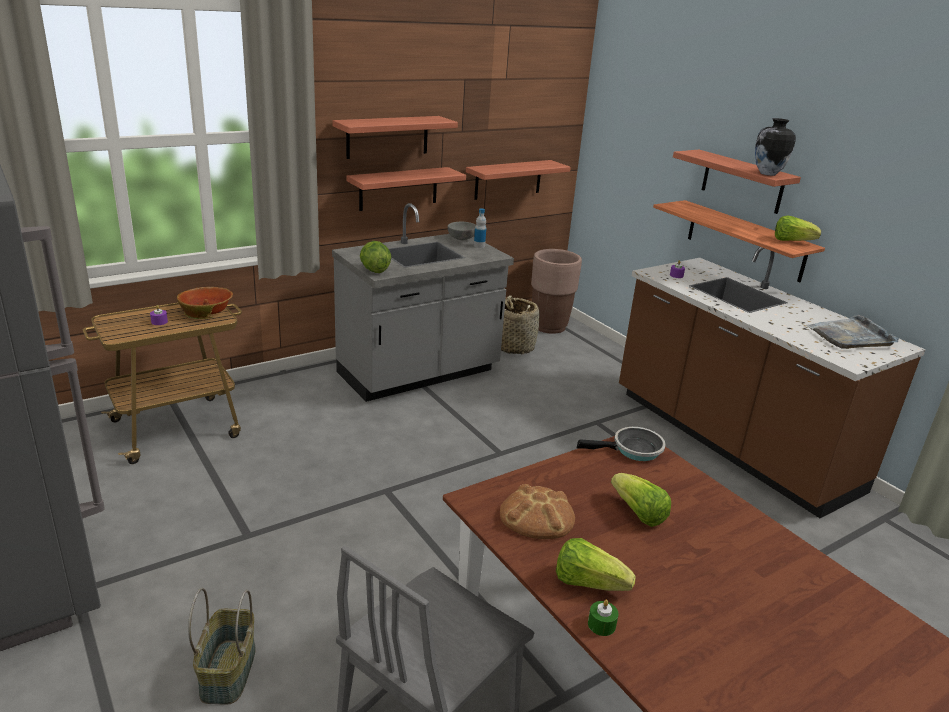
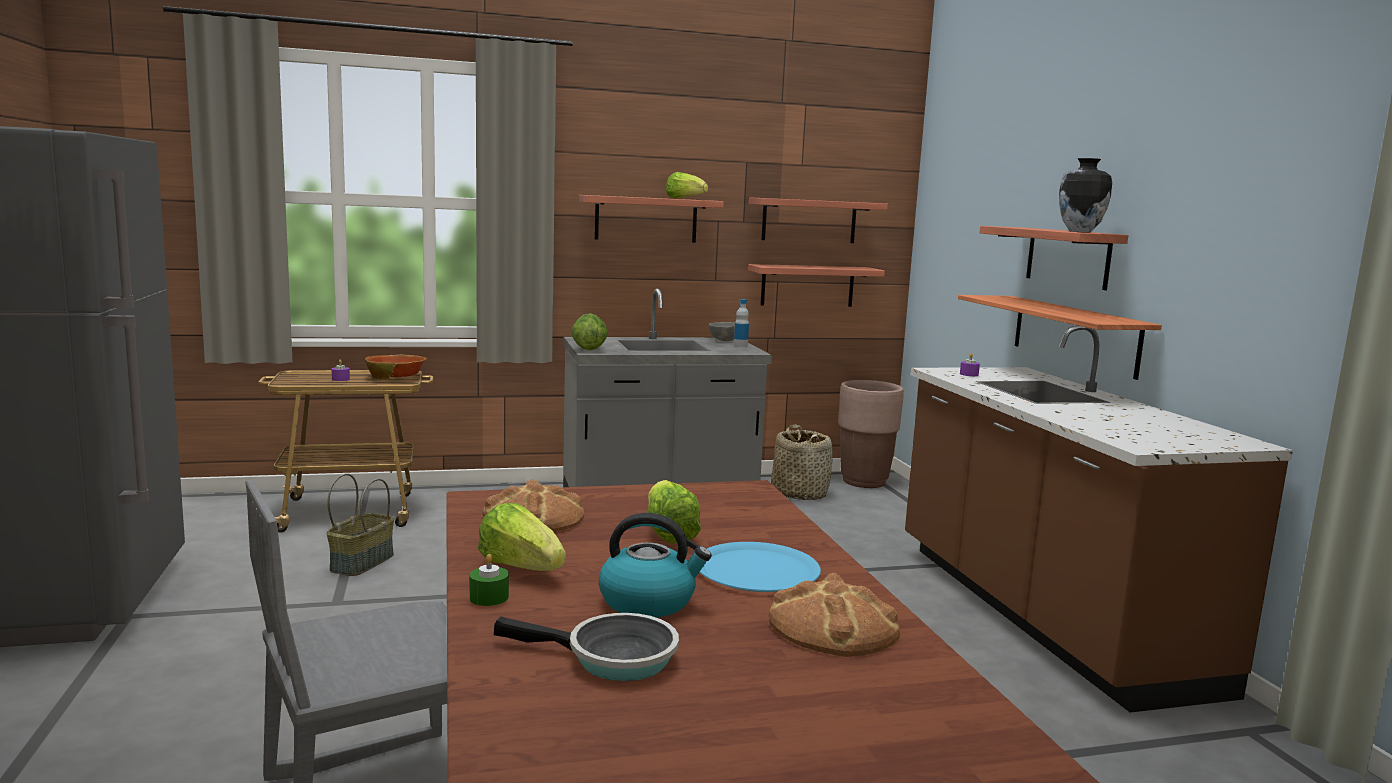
camera: 20 degrees right, 15 degrees down
(227, 671) = (203, 706): basket -> basket (361, 562)
(398, 188) = (659, 281): shelf -> shelf (809, 221)
(633, 450) = (735, 492): frying pan -> frying pan (612, 658)
(698, 600) = (649, 601): none -> kettle
(726, 544) = (756, 570): none -> blue plate
(791, 241) = (1115, 318): lettuce -> lettuce (685, 199)
(817, 595) = (834, 626): none -> bread
(851, 336) = (1174, 430): grey tray -> none

